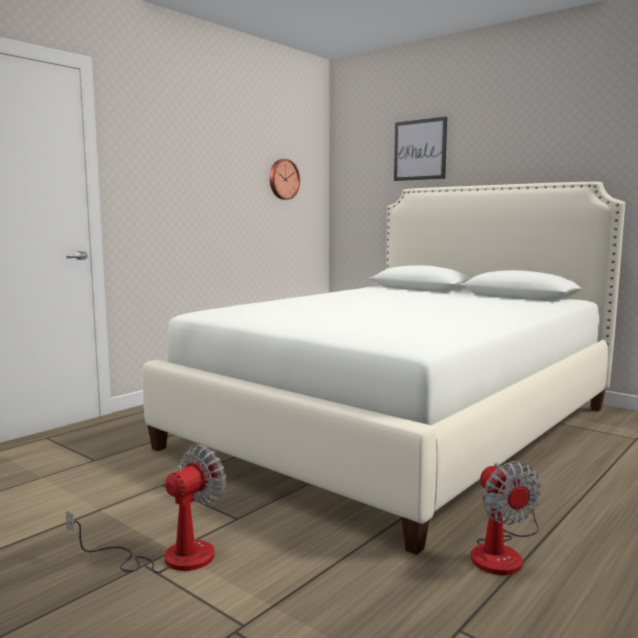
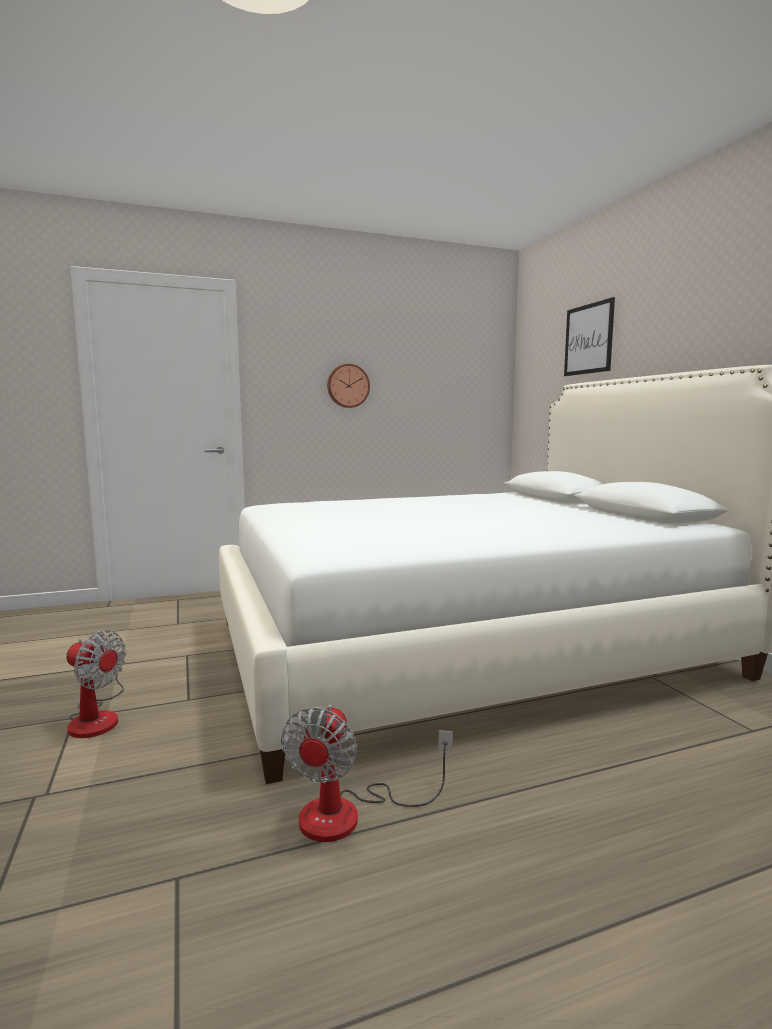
camera: 30 degrees right, 0 degrees up
(170, 557) = (97, 717): fan -> fan turned 45 degrees clockwise
(283, 179) = (449, 379): wall clock -> wall clock (348, 386)

